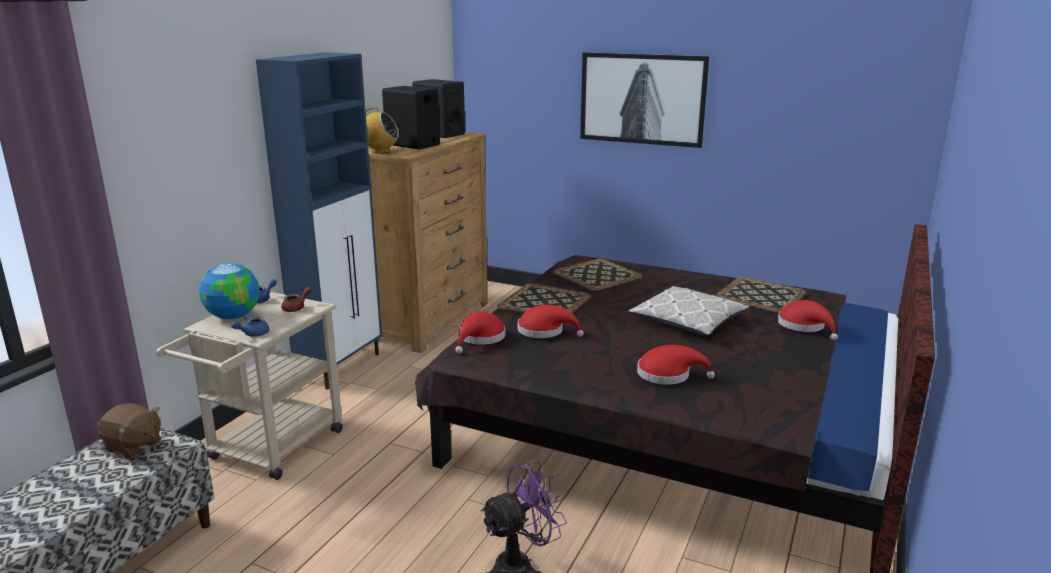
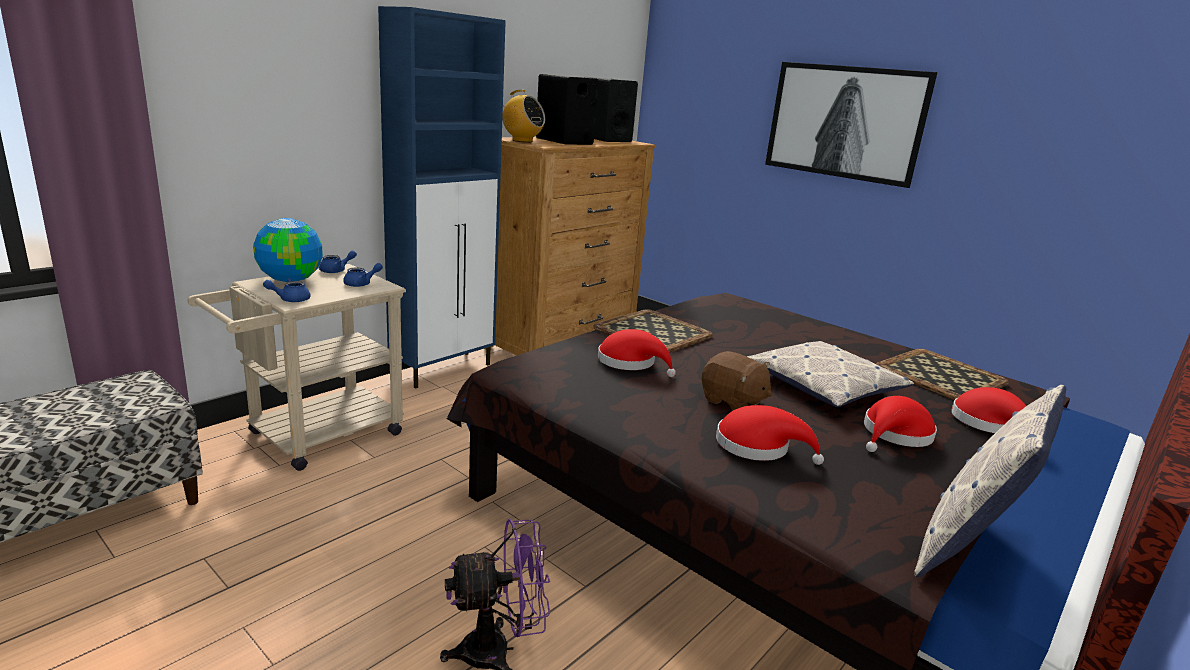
camera: 15 degrees right, 0 degrees up
(133, 446) = (122, 395): brown plush toy -> brown plush toy (732, 401)
(297, 308) = (361, 284): red teapot -> blue teapot
(480, 338) = (548, 355): red hat -> red hat (895, 434)
(597, 276) = (736, 316): tray -> none
(818, 409) = (967, 547): none -> pillow

